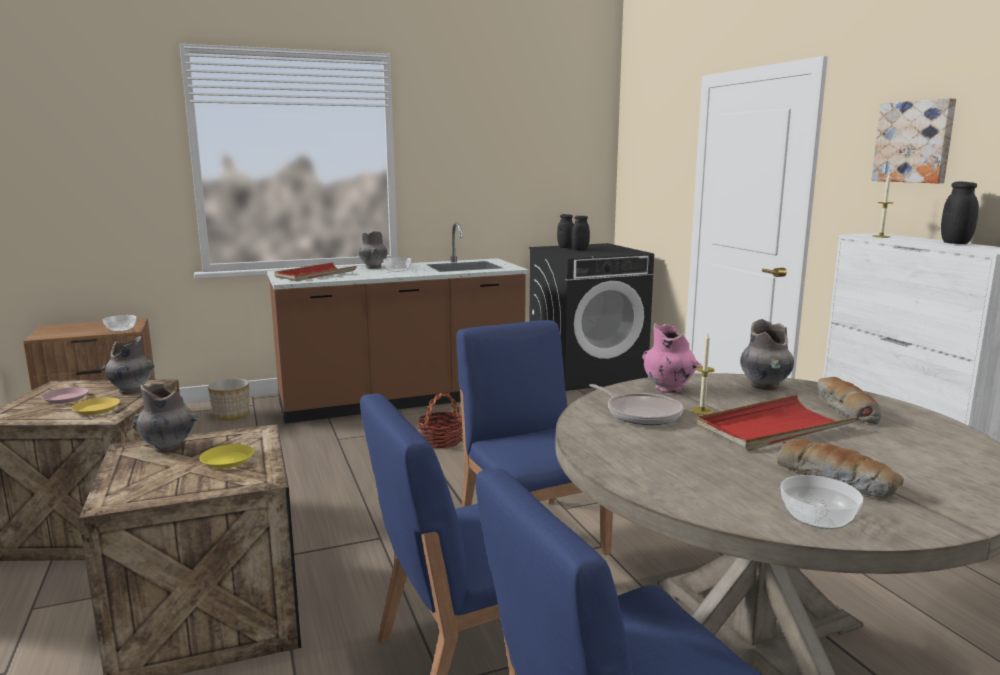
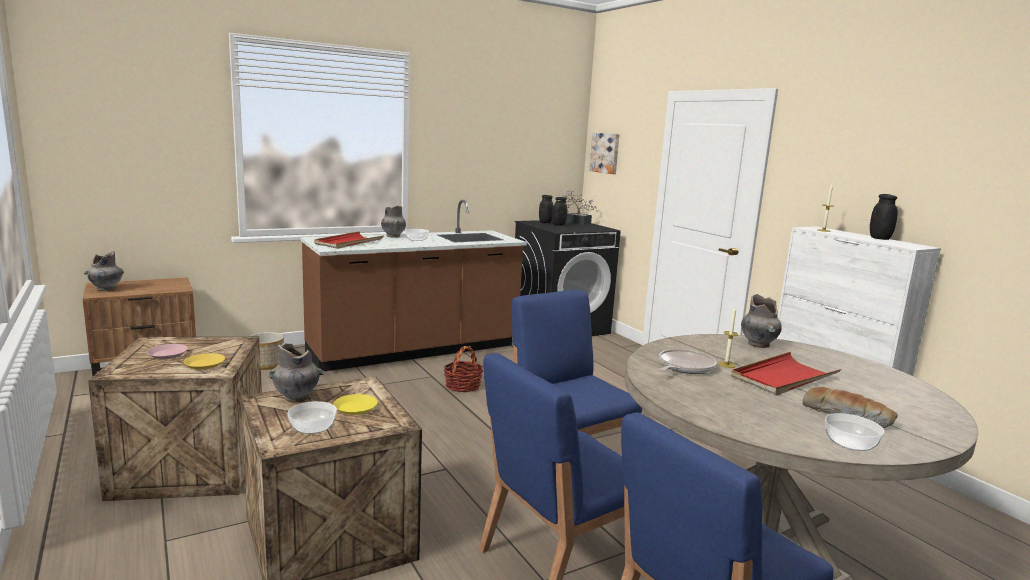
camera: 10 degrees left, 0 degrees up
(120, 329) = (171, 288): bowl -> bowl (312, 427)
(131, 390) = (223, 347): grey vase -> grey vase (105, 289)
(604, 246) = (575, 222): none -> potted plant
(641, 413) = (684, 367): frying pan -> frying pan turned 90 degrees counterclockwise
(669, 389) = (692, 347): pink vase -> none
(844, 409) = (822, 362): bread -> none
(915, 142) = (847, 161): picture -> picture (605, 153)

